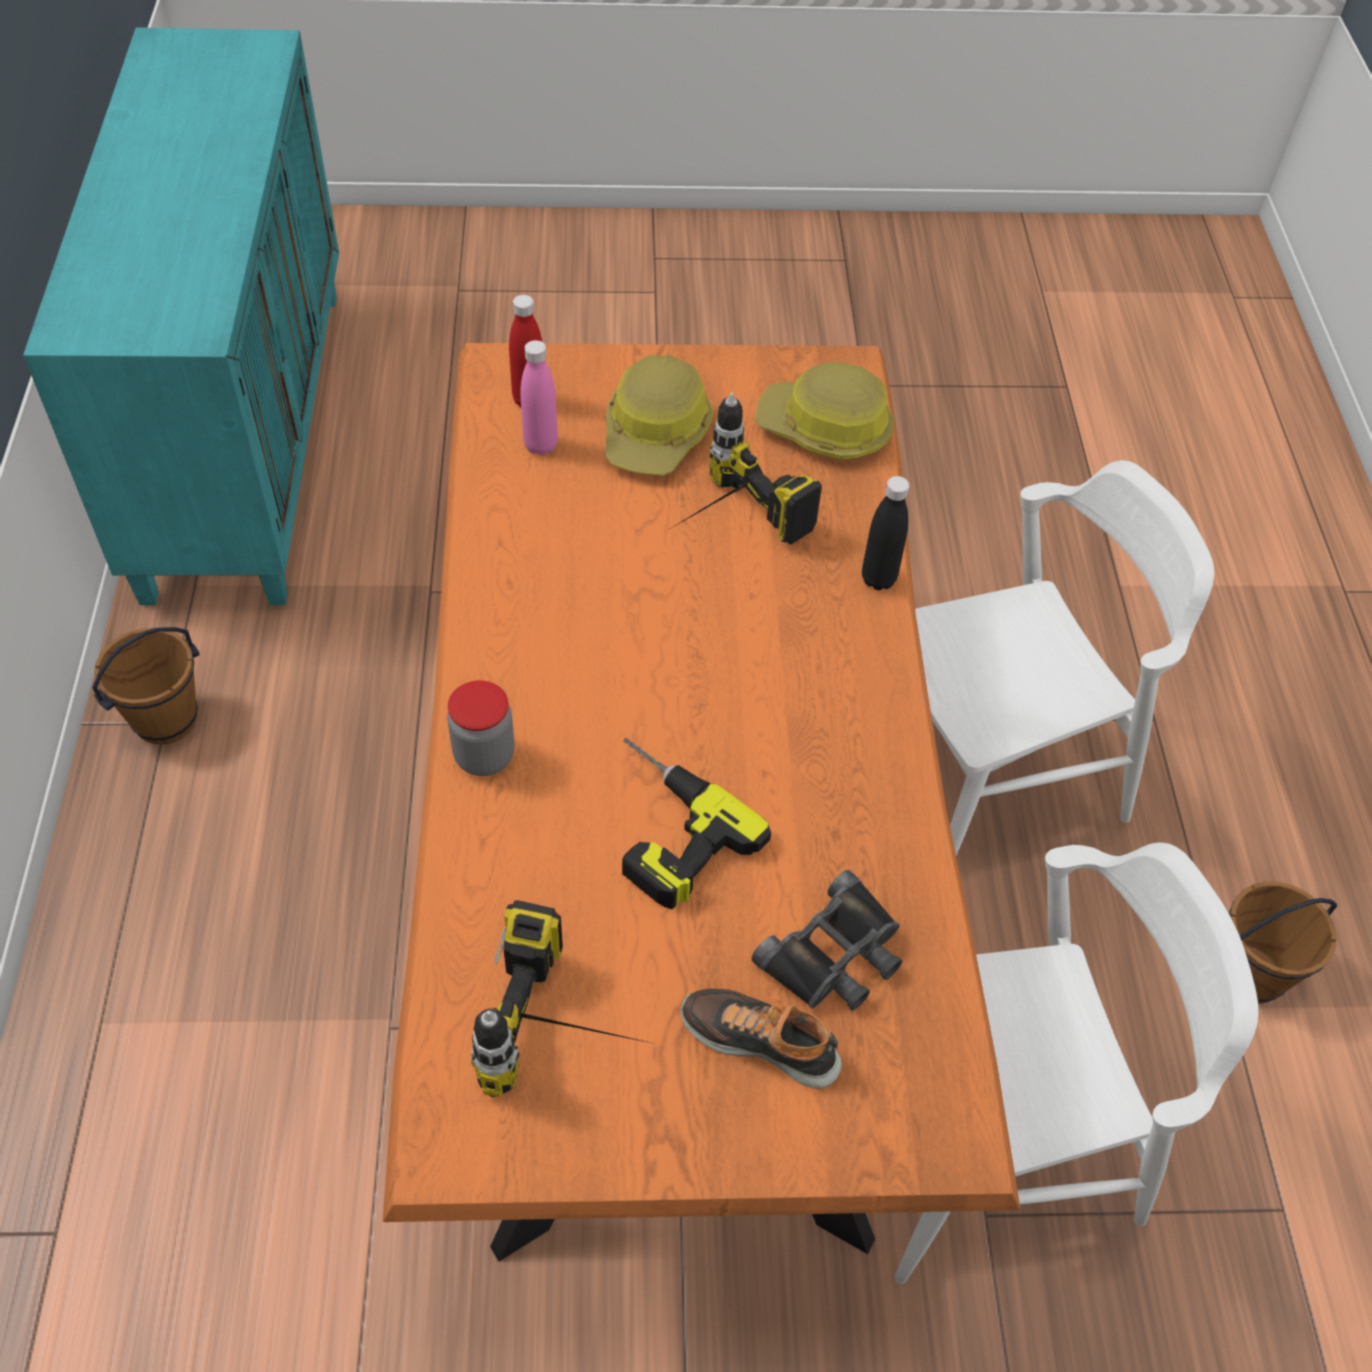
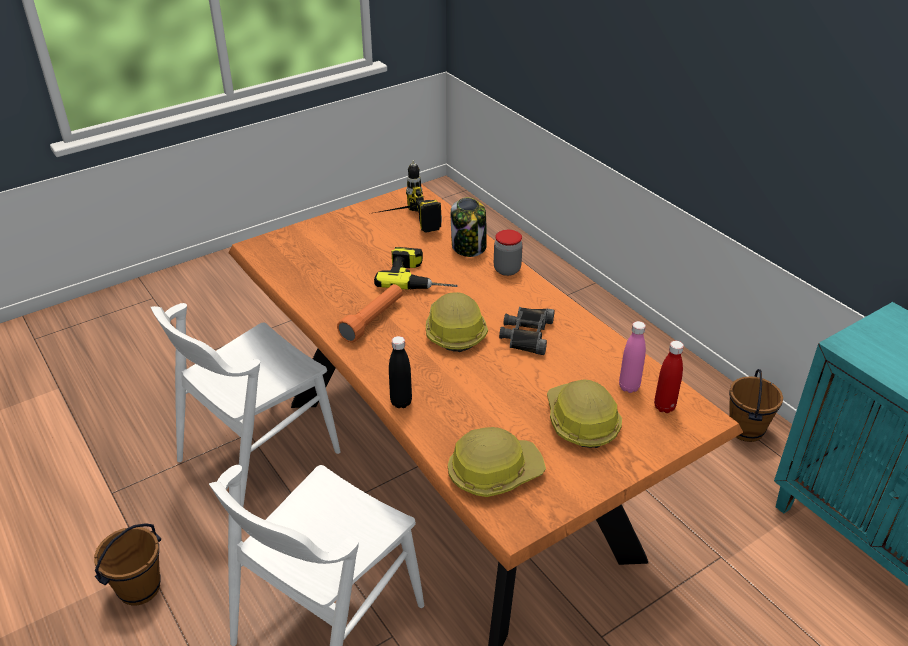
camera: 150 degrees right, 15 degrees down
(496, 862) = (469, 247): none -> jar
(700, 665) = (454, 331): none -> hard hat
(722, 527) = (499, 390): power drill -> none
(761, 1040) = (338, 243): shoe -> none
(822, 762) = (373, 320): none -> orange flashlight
(835, 954) = (327, 270): black binoculars -> black binoculars (526, 334)

